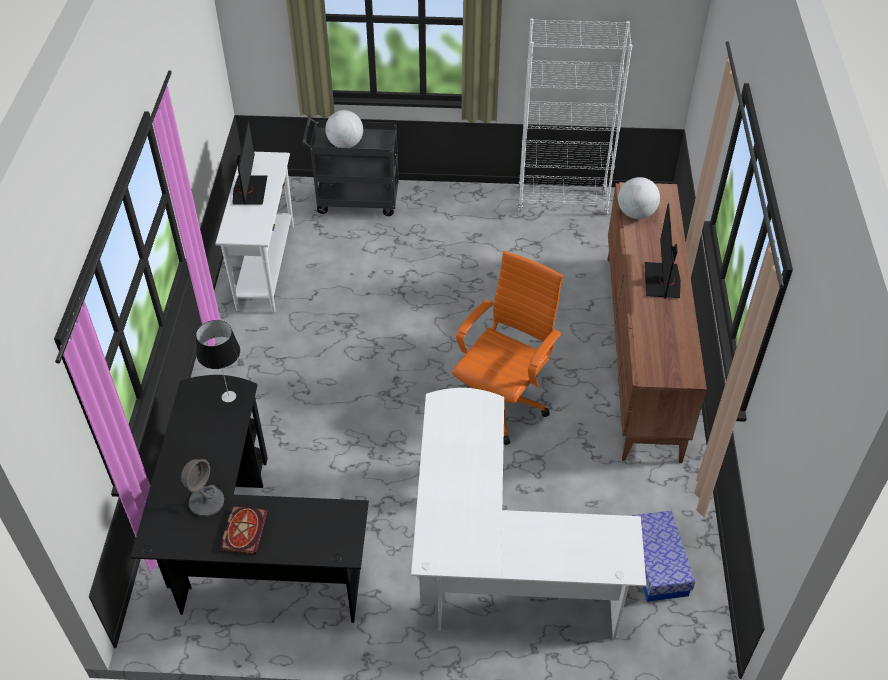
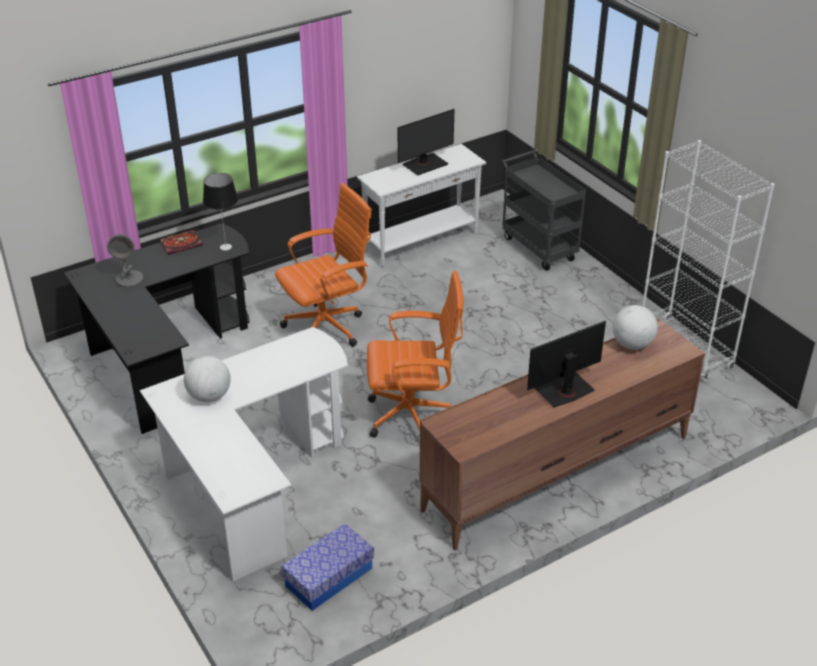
camera: 55 degrees right, 10 degrees down
(244, 530) = (119, 304): book -> book (182, 243)
(326, 397) = (327, 327): none -> orange office chair
(345, 144) = (536, 183): globe -> globe (209, 396)

